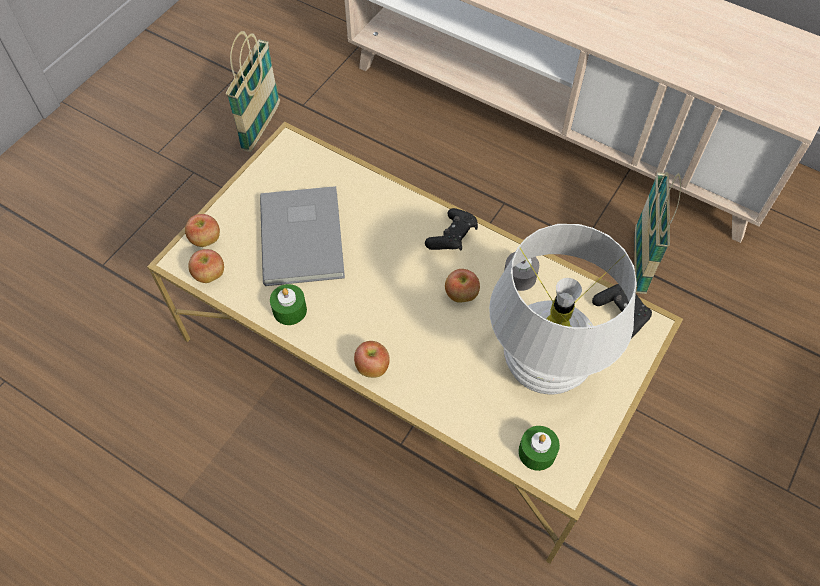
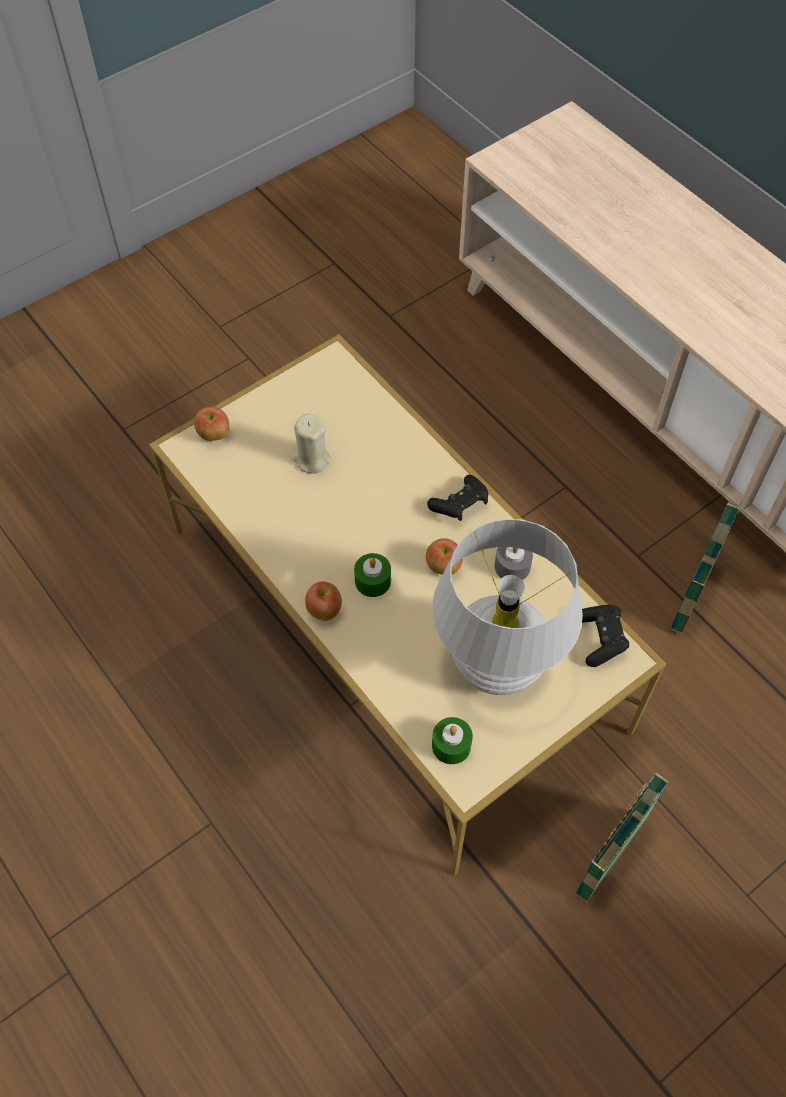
camera: 20 degrees right, 0 degrees up
(210, 276) = (204, 471): apple -> none
(261, 127) = (336, 328): basket -> basket (610, 857)
(289, 310) = (267, 529): green candle -> green candle (373, 581)
(305, 236) = (311, 459): grey book -> beige candle

